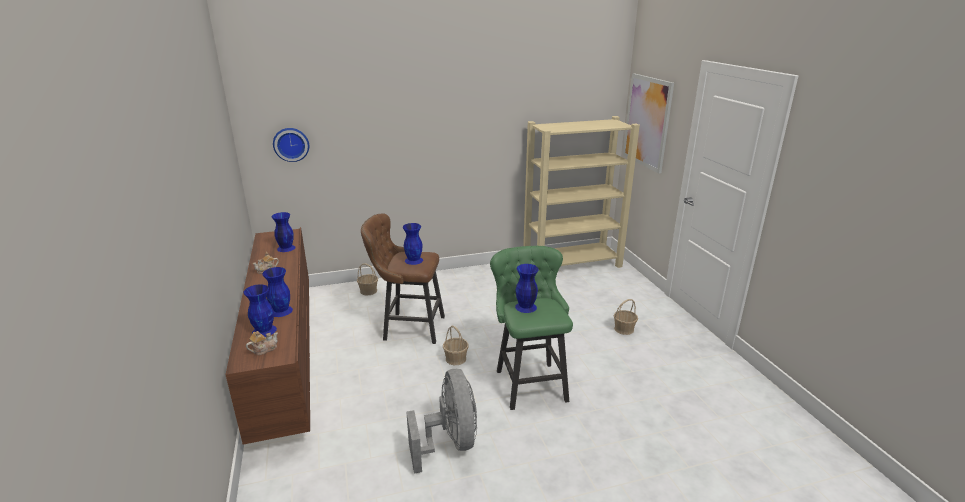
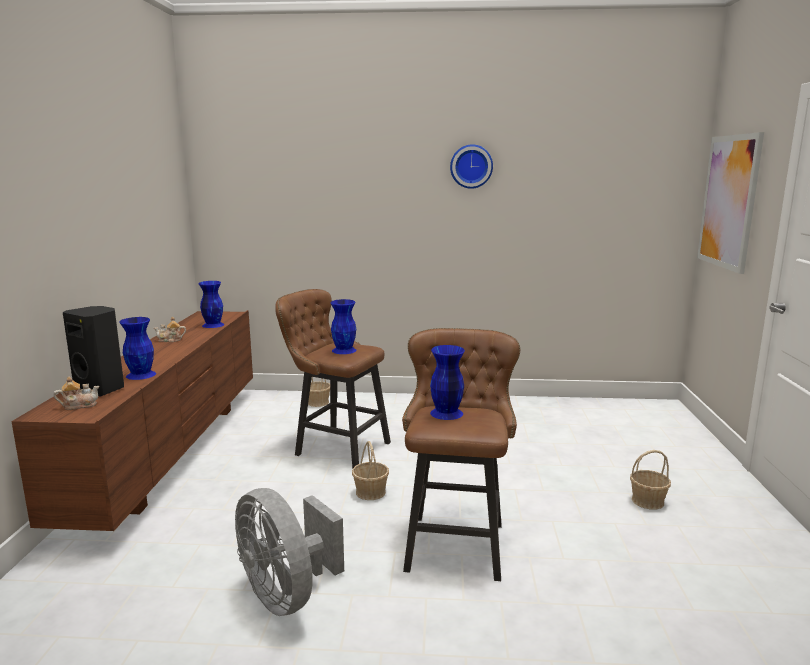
camera: 20 degrees right, 10 degrees down
(264, 331) = (101, 389): blue vase -> black speaker
(291, 144) = (248, 208): wall clock -> wall clock (471, 166)
(450, 443) = (287, 594): grey fan -> grey fan turned 135 degrees clockwise
(528, 379) = (456, 537): green stool -> brown stool
(572, 264) = (607, 410): beige bookcase -> none

